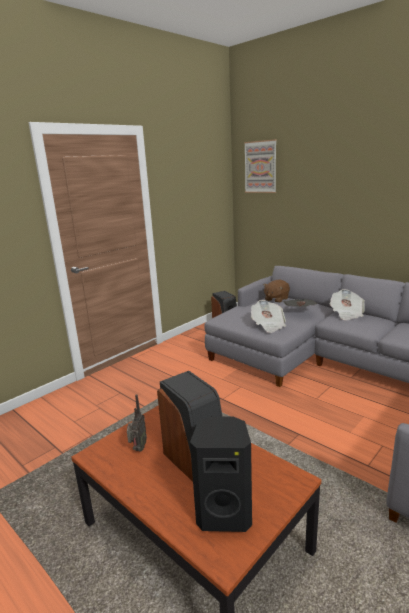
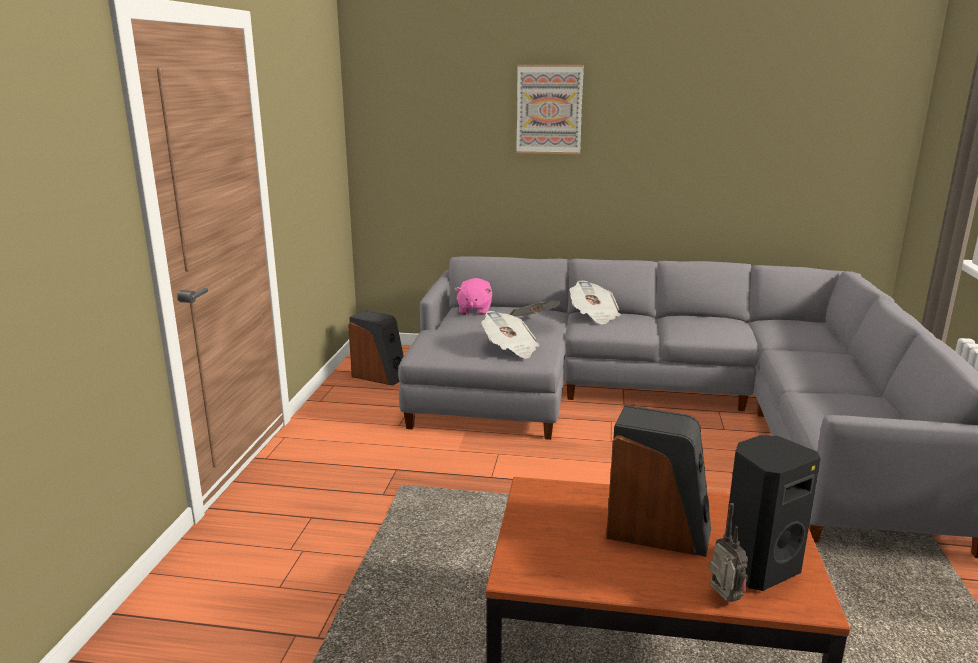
camera: 35 degrees left, 0 degrees up
(138, 449) = (566, 546): radio -> radio (723, 599)
(260, 167) = (404, 93): picture -> picture (549, 109)
(276, 299) = (474, 311): brown plush toy -> pink plush toy

